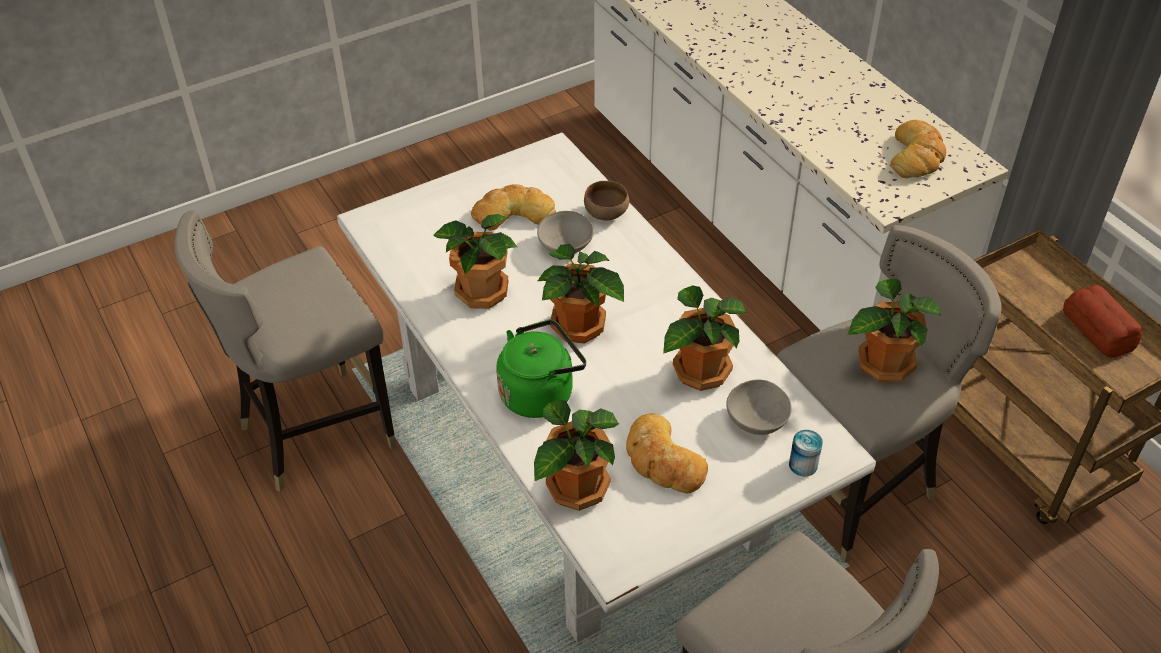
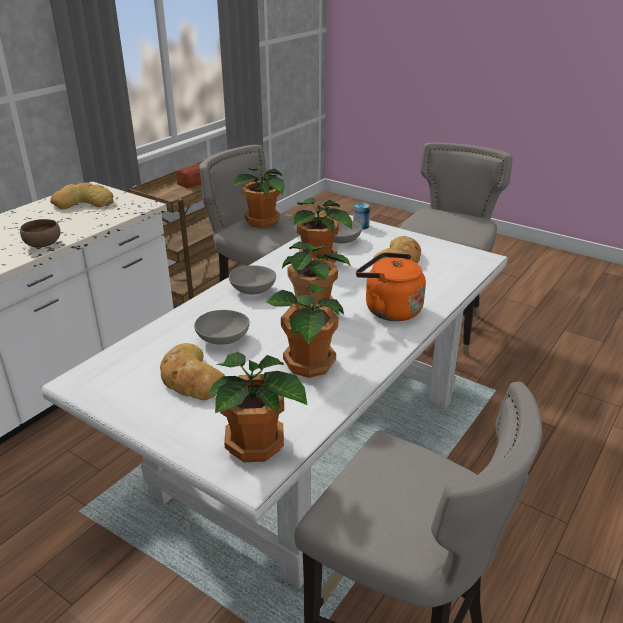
camera: 115 degrees left, 15 degrees down
(540, 392) = (389, 310): green kettle -> orange kettle
(575, 488) = (449, 280): potted plant -> potted plant (256, 445)
(607, 213) = (168, 329): brown bowl -> brown bowl (43, 244)
(655, 290) = (252, 290): none -> grey bowl

